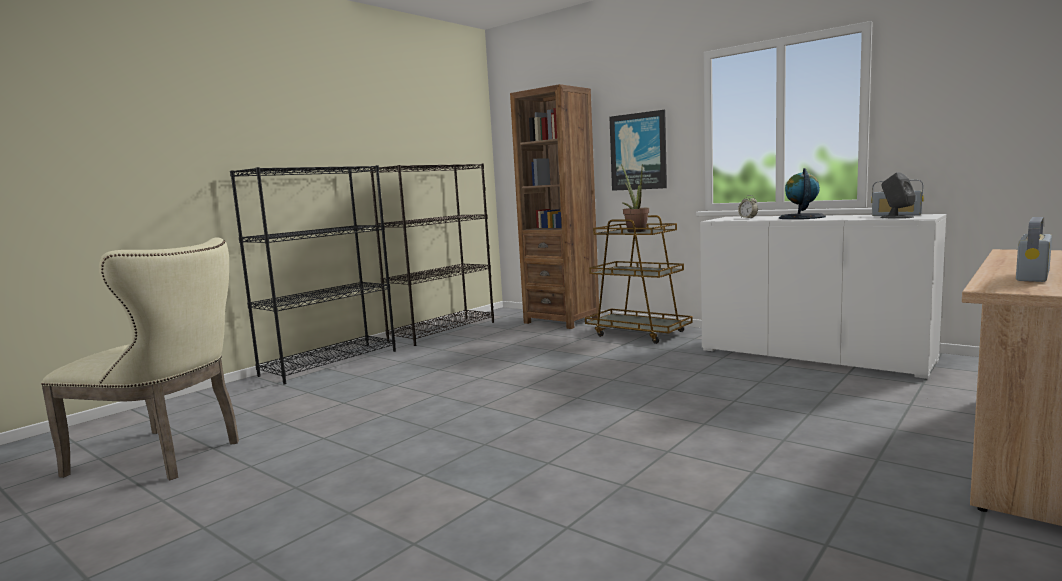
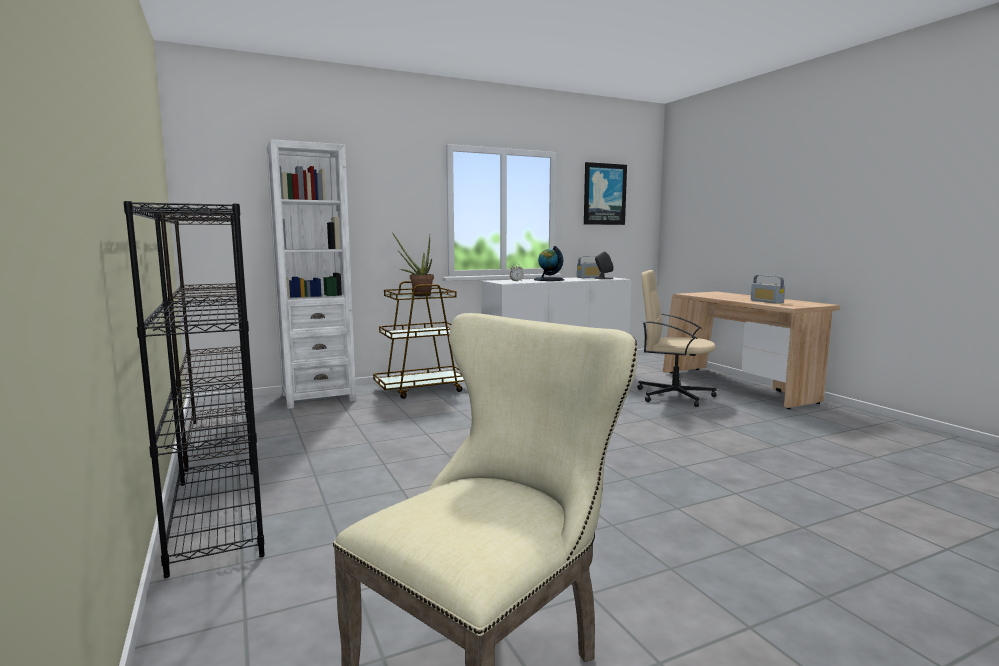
camera: 65 degrees left, 0 degrees up
(561, 321) = (318, 397): brown bookcase -> white bookcase
(638, 151) = (385, 221): picture -> picture (604, 194)
(857, 420) = (673, 395): none -> beige office chair

